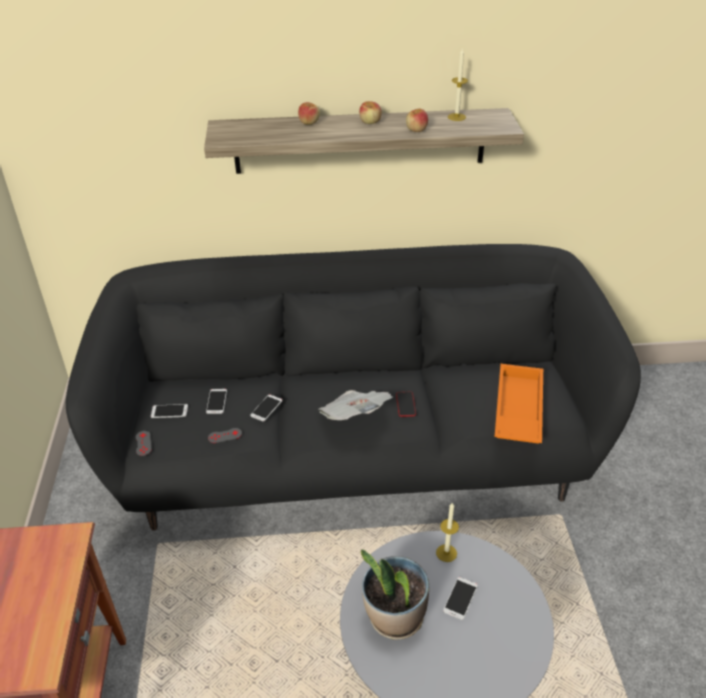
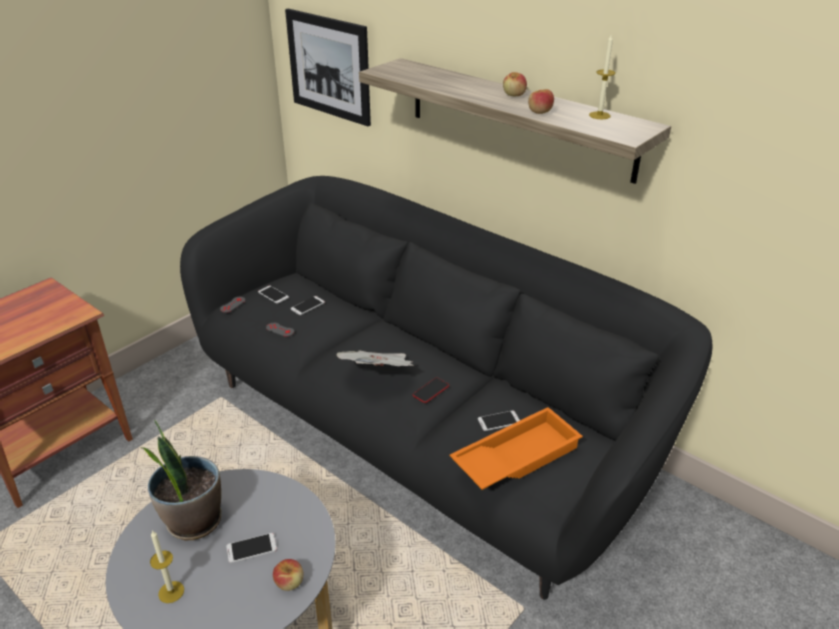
camera: 45 degrees right, 5 degrees down
(100, 153) = (329, 66): none -> picture
(266, 408) = (331, 329): phone -> phone (499, 421)
(309, 122) = (466, 80): apple -> apple (289, 582)
(446, 553) = (292, 511): candle -> candle (171, 592)

